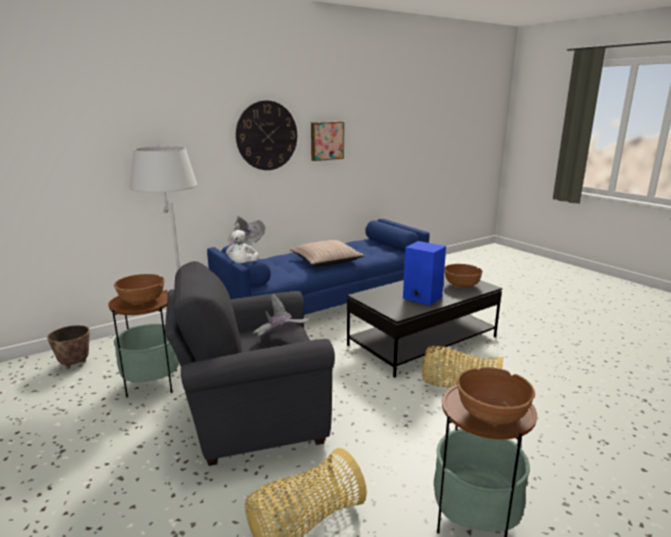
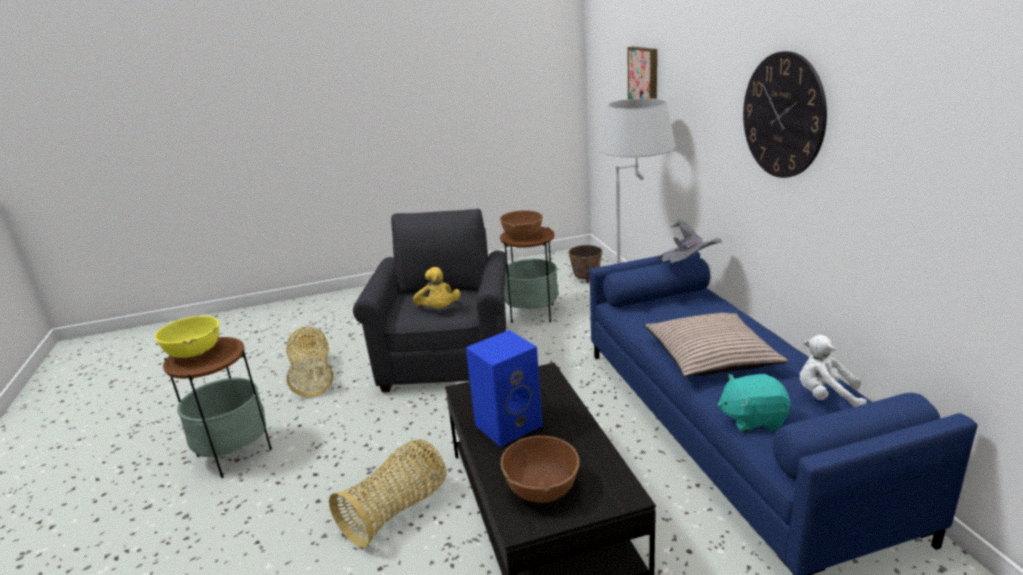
camera: 110 degrees right, 5 degrees up
(243, 265) = (605, 268): white plush toy -> white plush toy (826, 397)
(280, 342) = (438, 309): grey hat -> yellow plush toy
(326, 140) = (882, 155): picture -> picture (644, 74)
(378, 255) = (752, 419): none -> turquoise plush toy
(491, 414) = (194, 352): brown bowl -> yellow bowl

